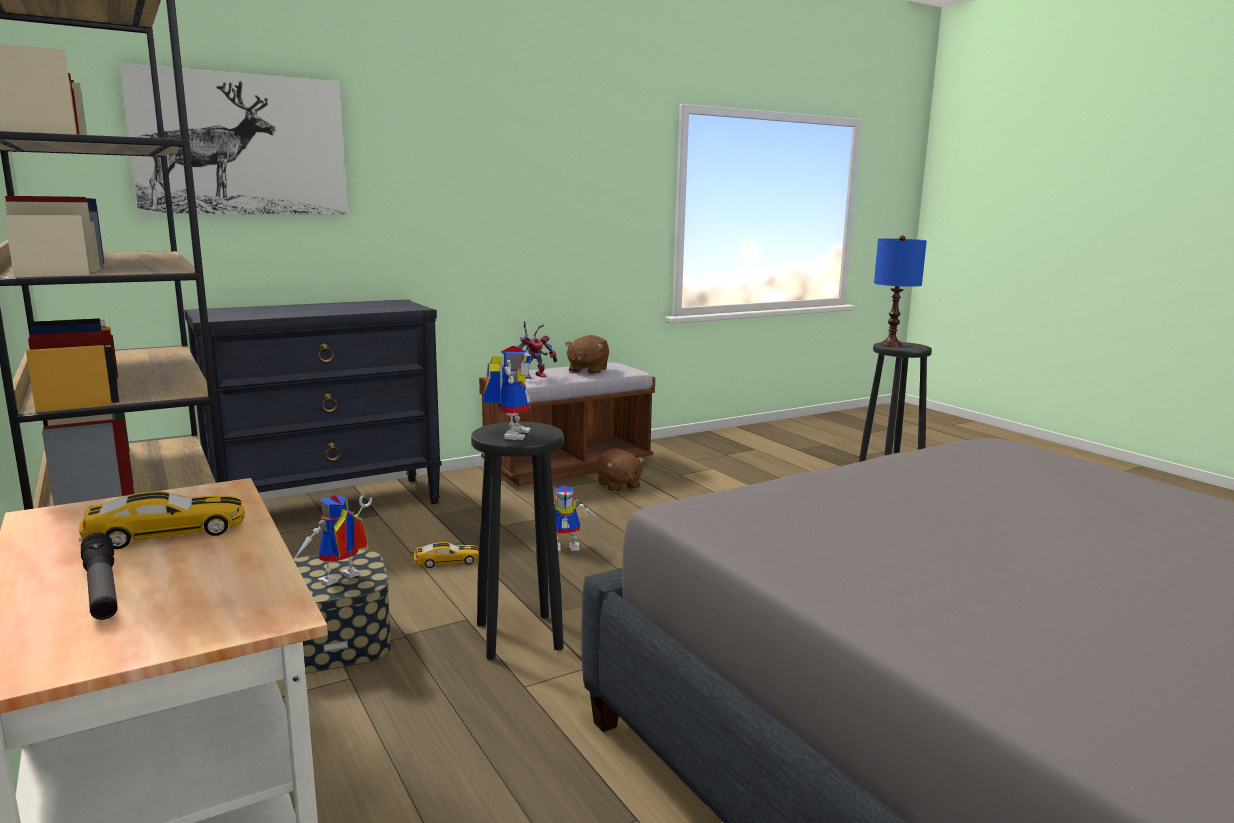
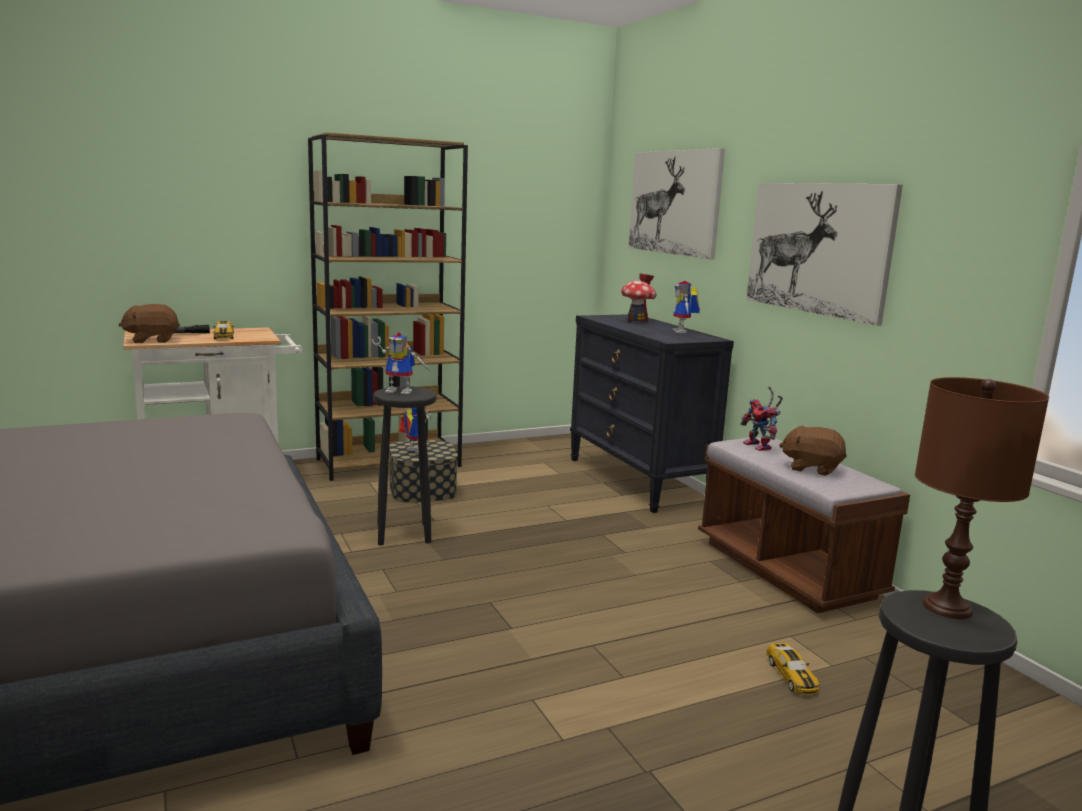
camera: 95 degrees right, 0 degrees up
(265, 310) = (636, 321): none -> toy house
(447, 561) = (529, 515): toy car -> toy car (792, 676)
(496, 192) = (817, 248): none -> picture
(567, 546) = (554, 556): toy robot -> toy robot (683, 332)
(618, 486) = (727, 592): brown plush toy -> brown plush toy (152, 340)
(891, 345) = (946, 607): blue table lamp -> brown table lamp

